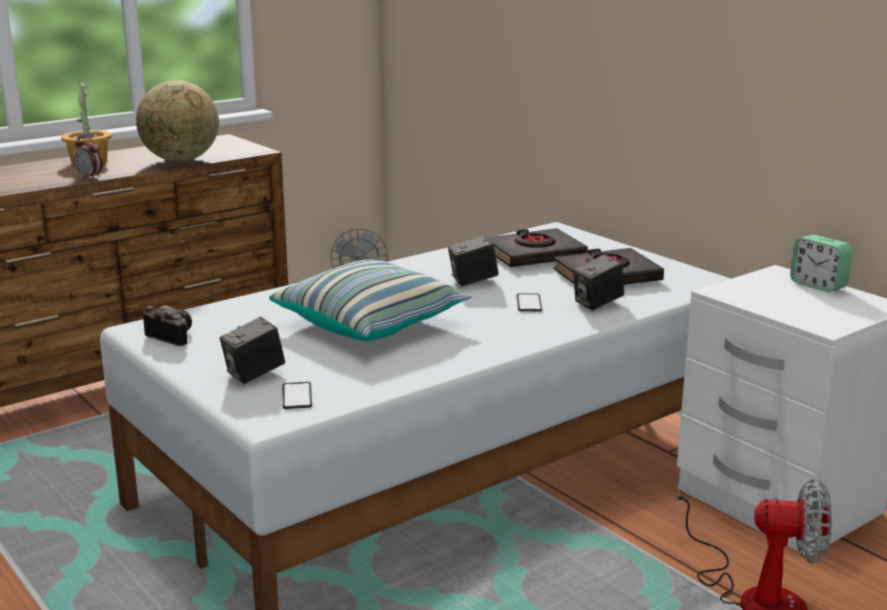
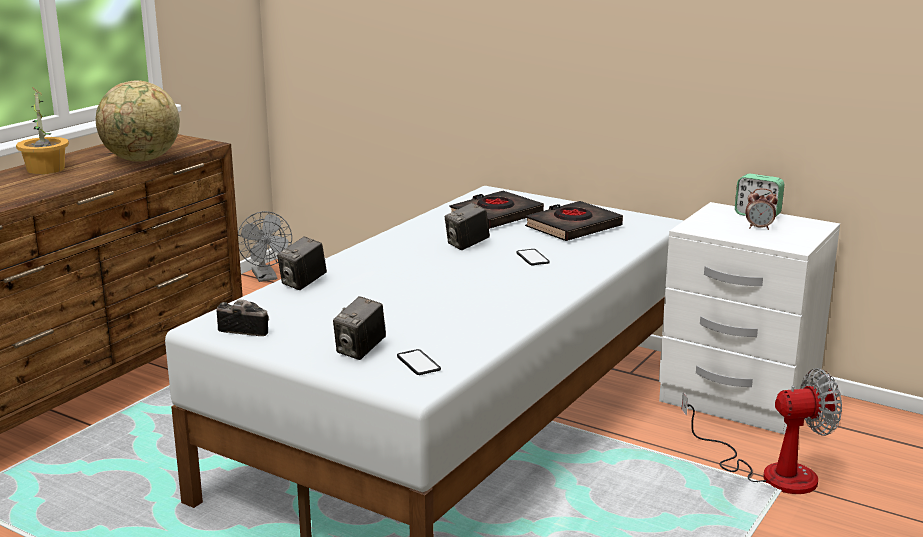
camera: 20 degrees left, 0 degrees up
(90, 177) = (69, 184): alarm clock -> alarm clock (759, 228)
(371, 323) = (417, 292): pillow -> none
(597, 304) = (588, 251): camera -> camera (303, 283)

